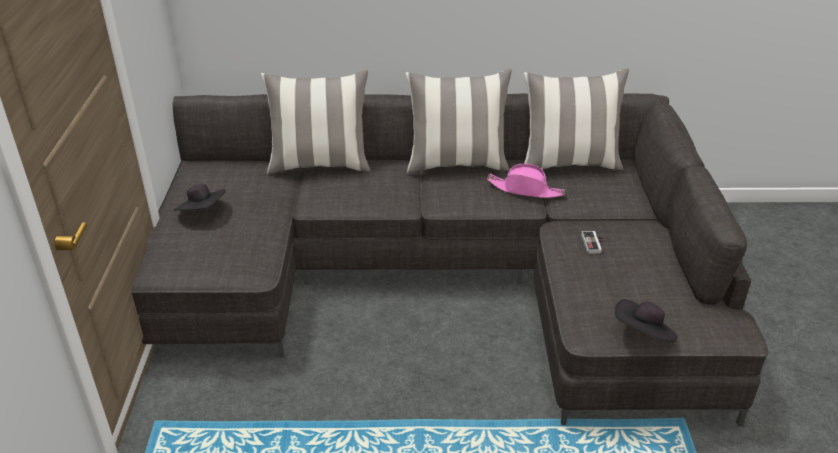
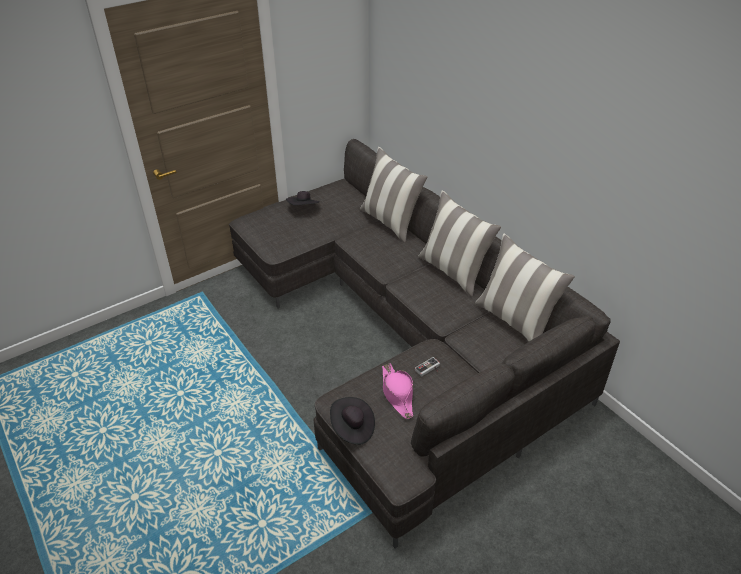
camera: 55 degrees right, 5 degrees up
(525, 190) = (457, 313): pink hat -> pink hat (397, 394)

